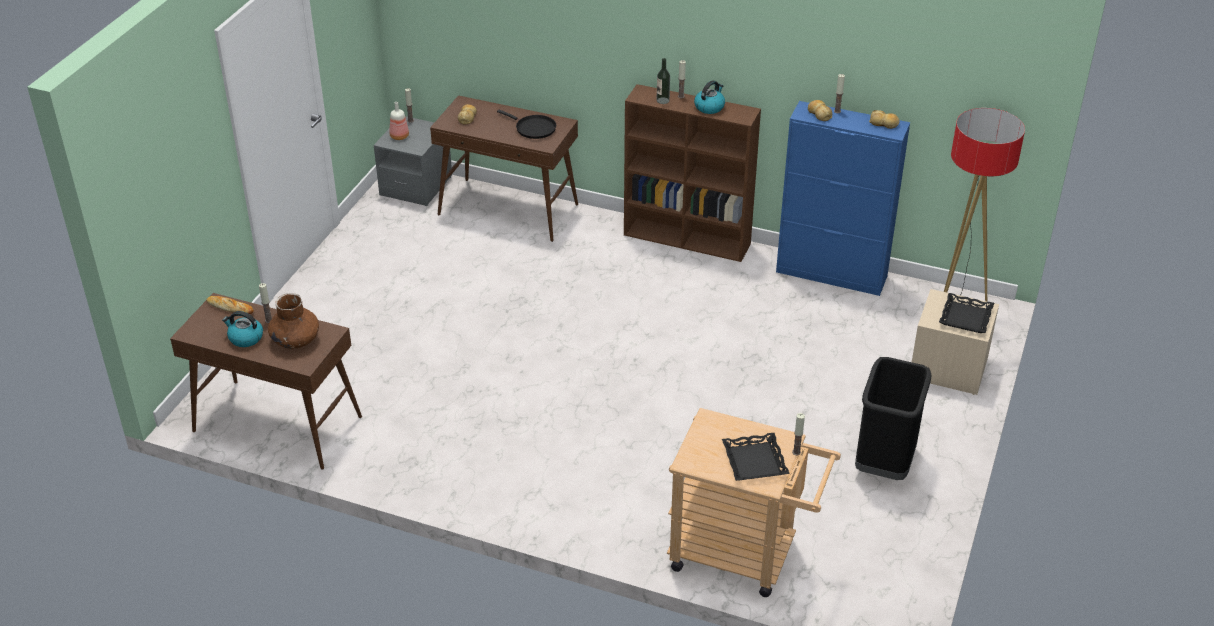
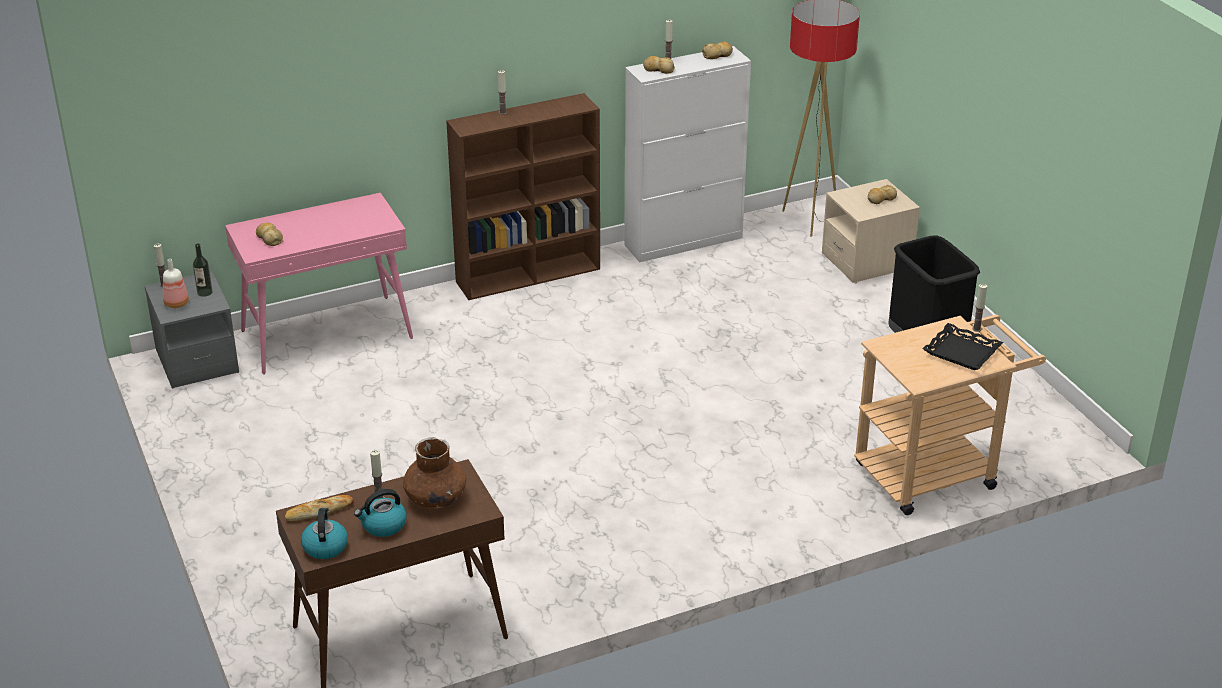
camera: 45 degrees left, 5 degrees down
(509, 210) = (327, 334): brown console table -> pink console table
(533, 128) = (351, 218): black frying pan -> none
(662, 100) = (493, 122): bottle -> bottle (204, 292)
(709, 107) = (541, 110): kettle -> kettle (325, 546)
(832, 274) = (684, 241): blue cabinet -> white cabinet
(966, 317) = (881, 199): black tray -> bread

